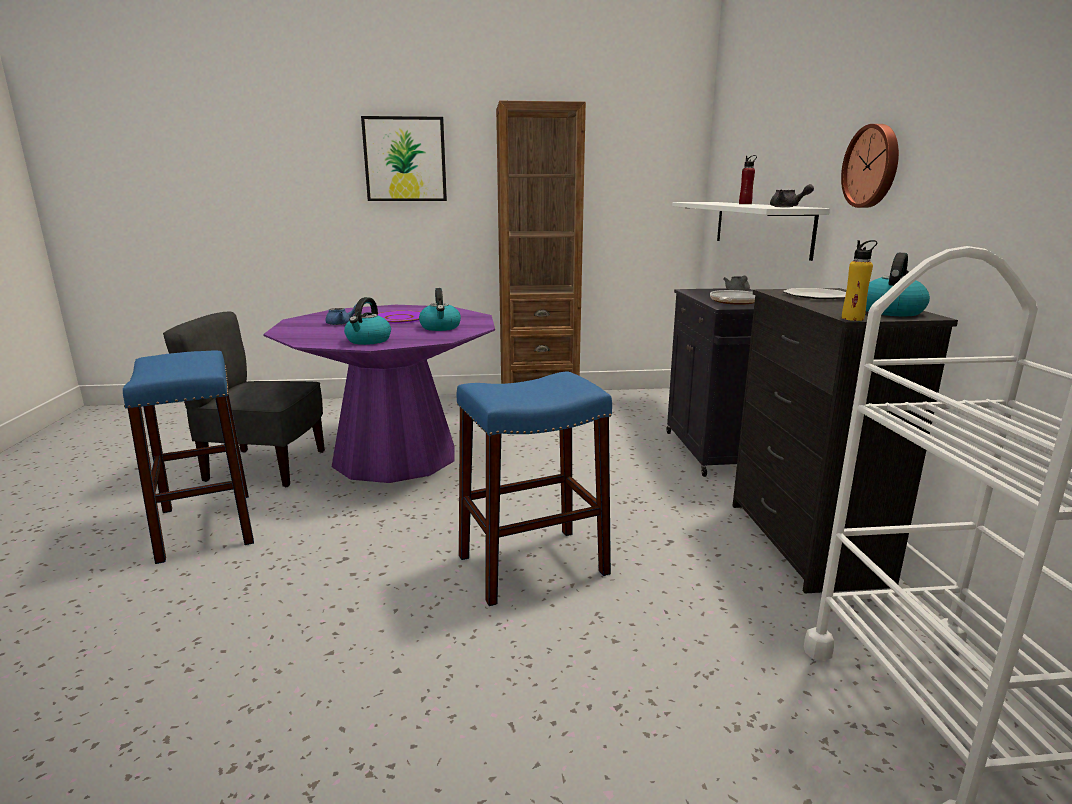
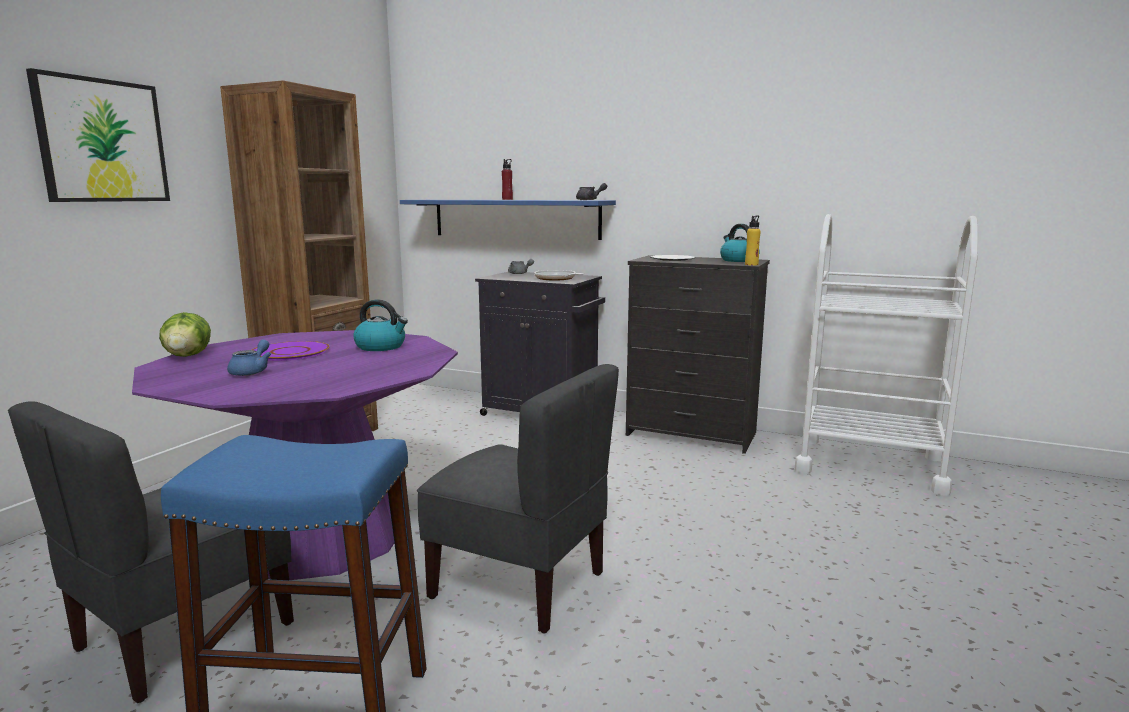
camera: 60 degrees left, 5 degrees down
(367, 308) = (188, 356): none -> lettuce
(368, 340) = (381, 371): kettle -> none
(377, 542) = (520, 584): none -> grey chair
(532, 565) = (638, 521): blue stool -> none
(760, 227) = (515, 218): white shelf -> blue shelf
(872, 166) = (660, 171): wall clock -> none

